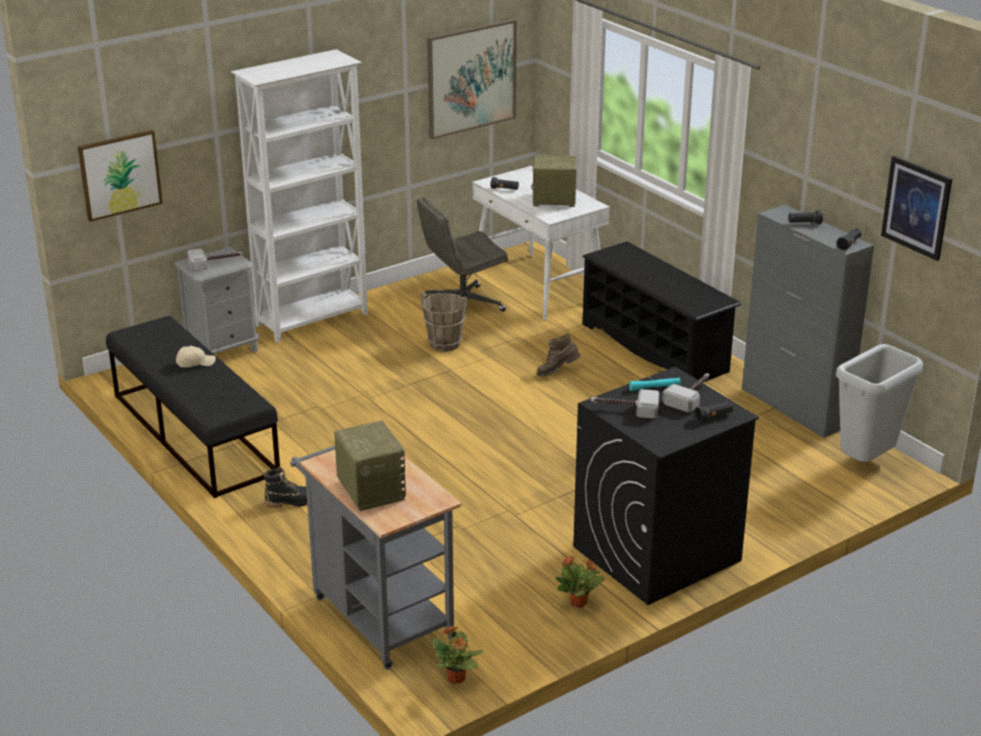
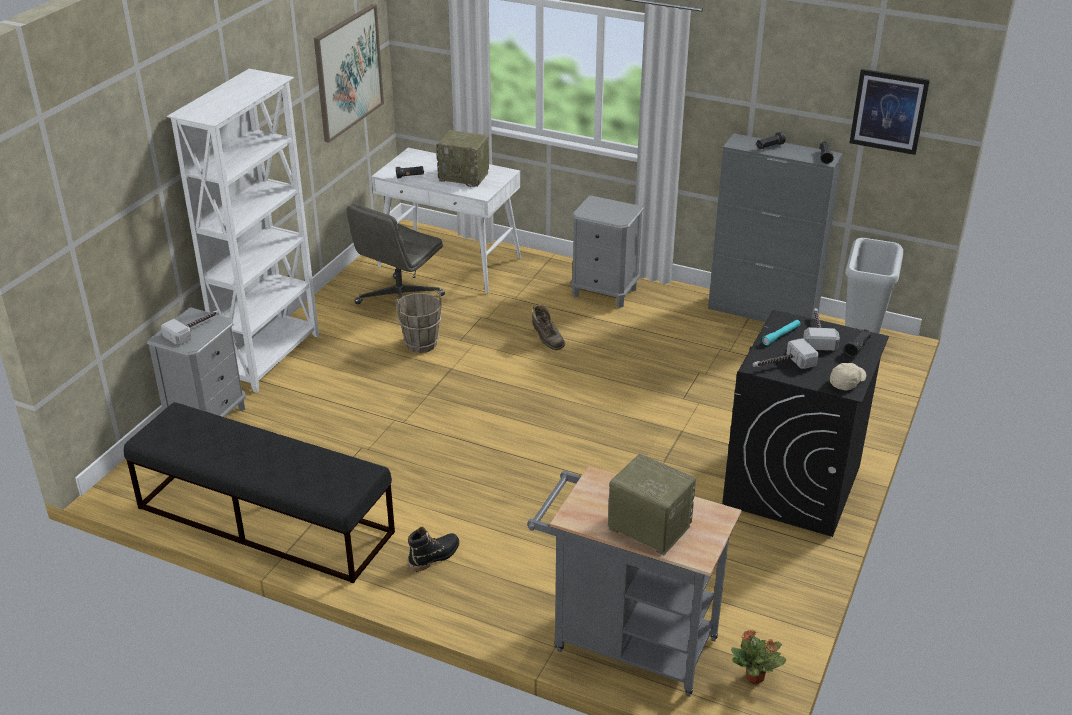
camera: 30 degrees left, 5 degrees up
(120, 174) = (83, 262): picture -> none
(195, 363) = (258, 446): beige cap -> beige cap (847, 381)
(553, 200) = (465, 176): radio -> radio turned 135 degrees counterclockwise
(557, 372) = (546, 340): brown boot -> brown boot turned 75 degrees counterclockwise
(579, 603) = (779, 557): potted plant -> none
(655, 348) = (604, 292): black shoe rack -> grey nightstand

